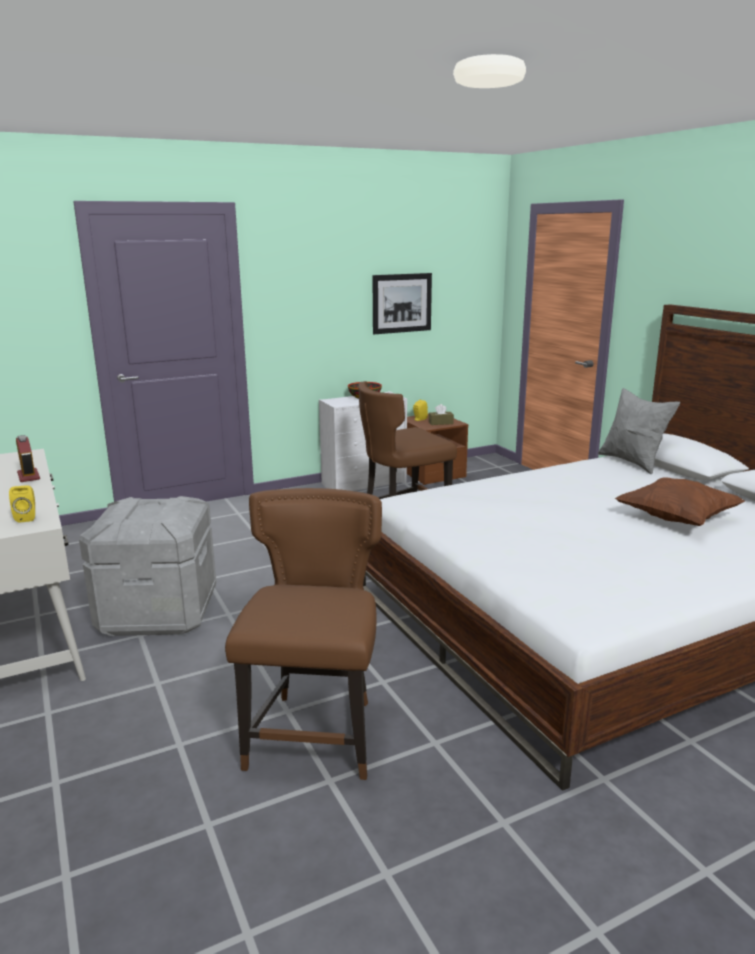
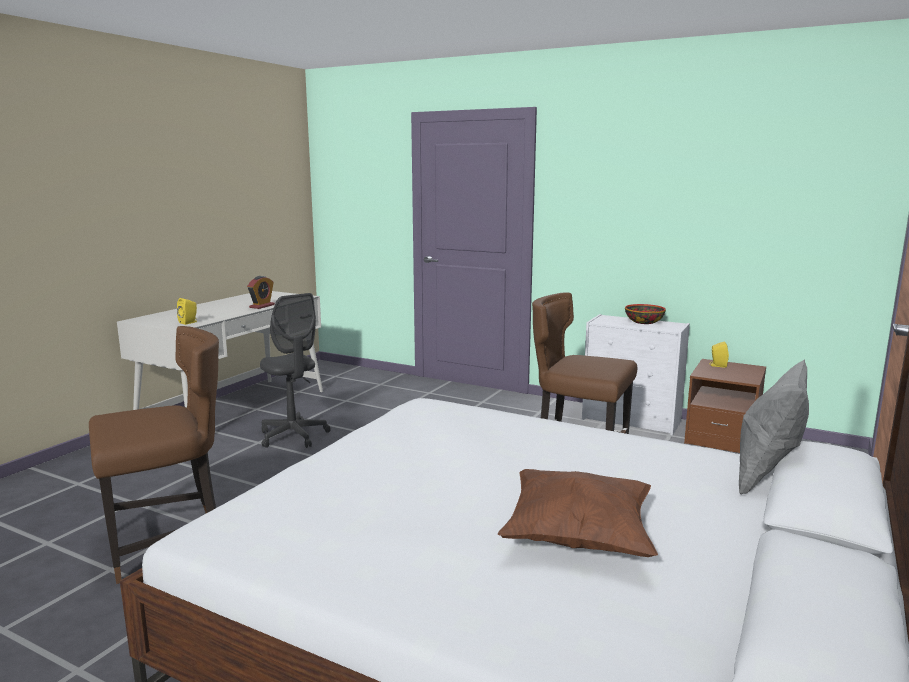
camera: 55 degrees right, 5 degrees down
(159, 612) = (293, 436): grey storage box -> grey office chair
(402, 303) = (722, 219): picture -> none
(440, 423) = (730, 375): brown tissue box -> none

